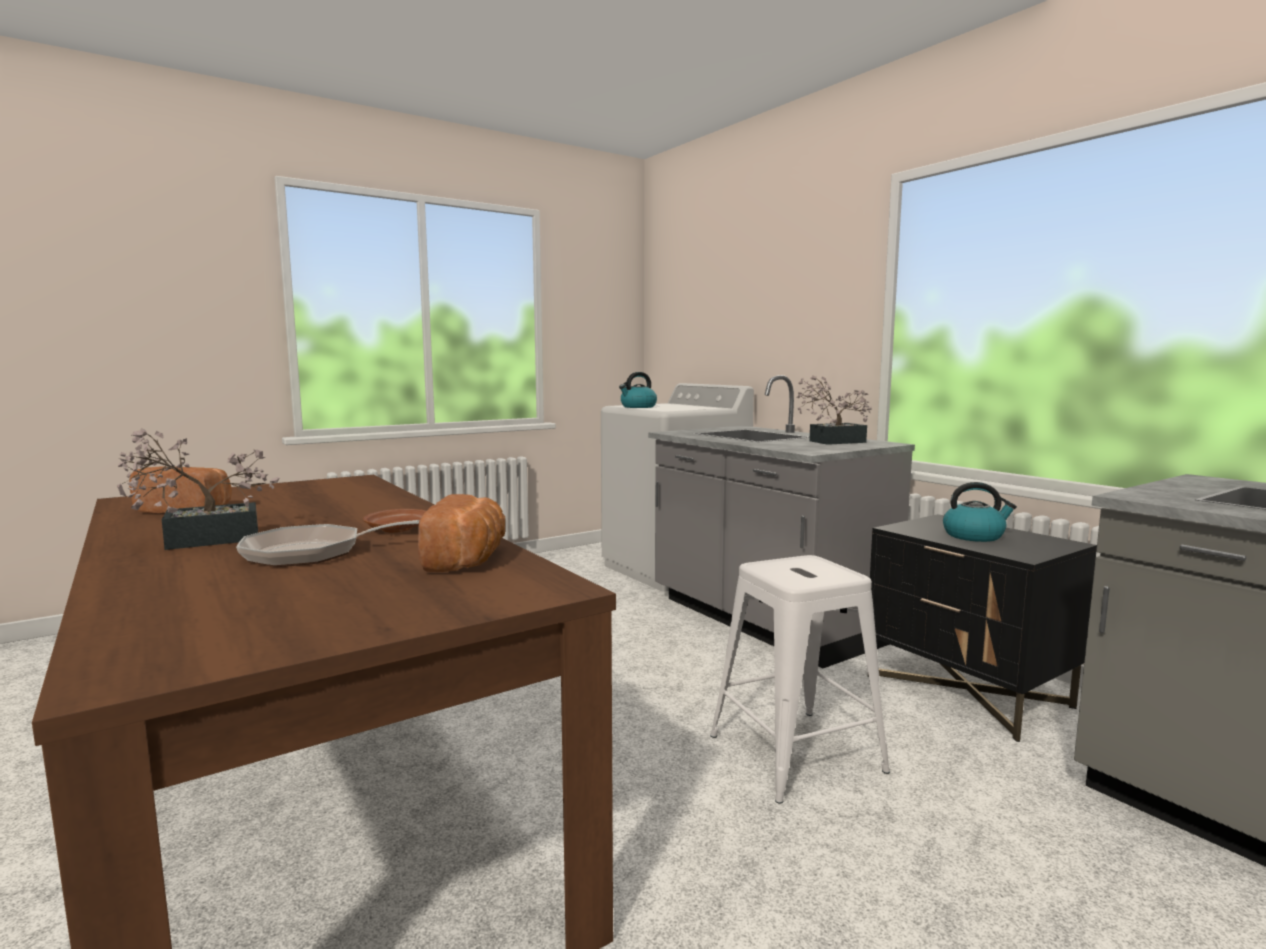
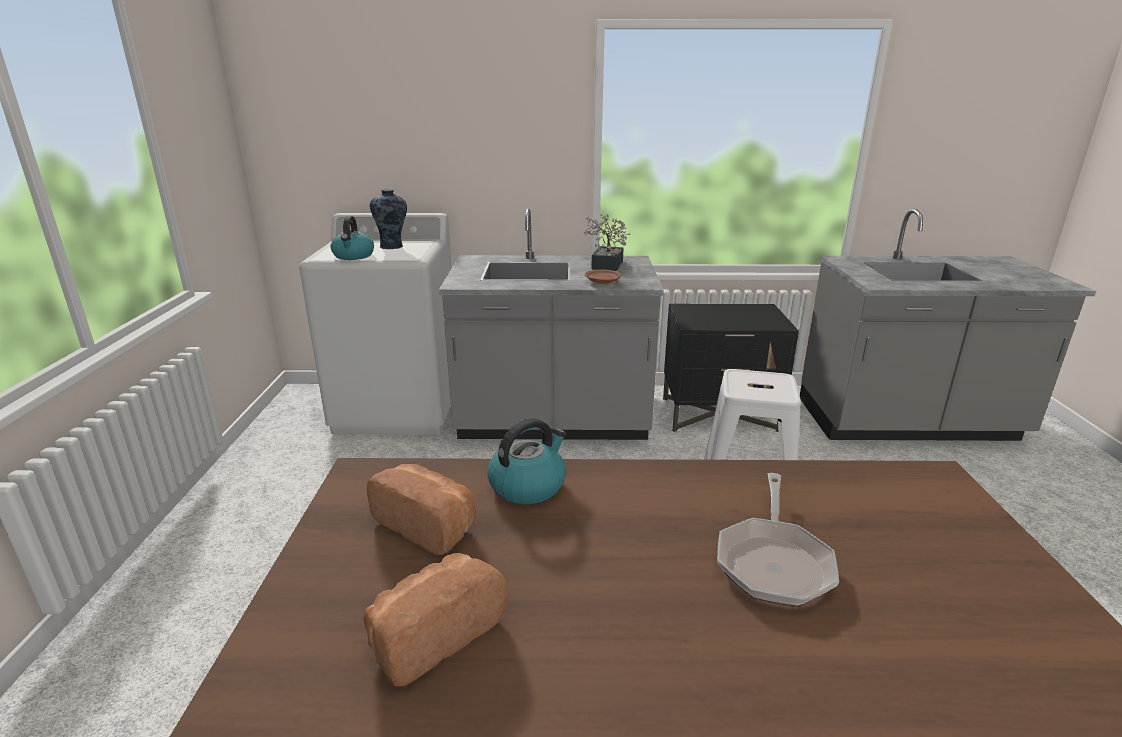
camera: 55 degrees left, 15 degrees up
(201, 540) = (655, 634): potted plant -> none
(397, 529) = (698, 500): brown plate -> brown plate (602, 282)
(468, 560) = (842, 490): bread -> bread (429, 525)
(681, 407) = (392, 247): none -> vase
(974, 536) = (730, 317): kettle -> kettle (528, 485)

